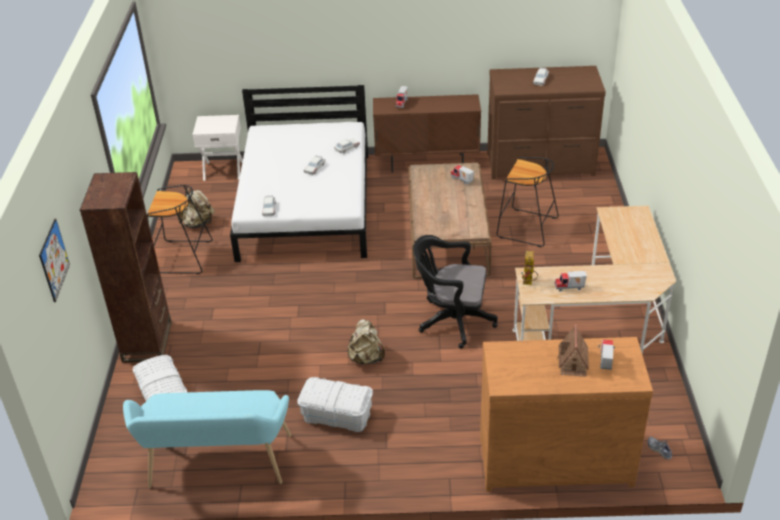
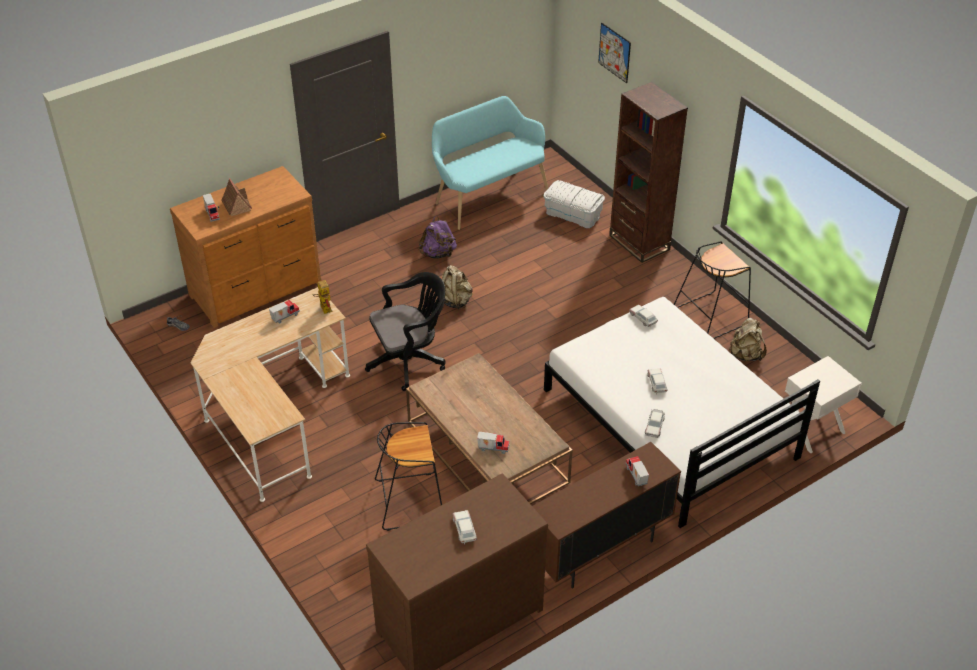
camera: 145 degrees right, 5 degrees up
(336, 415) = (438, 254): white storage box -> purple backpack

